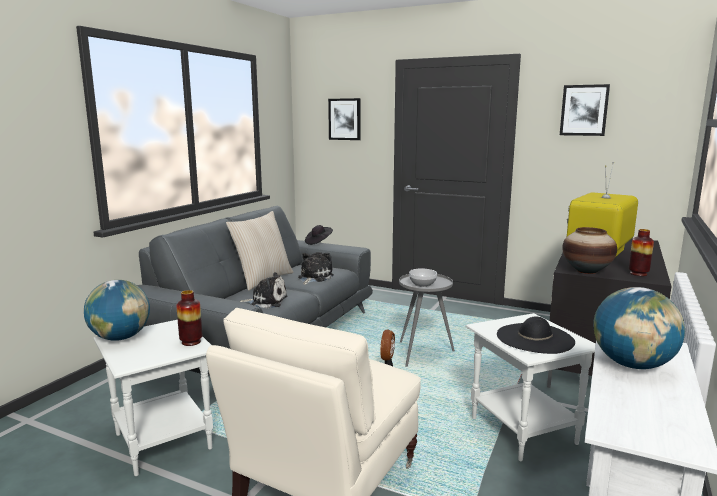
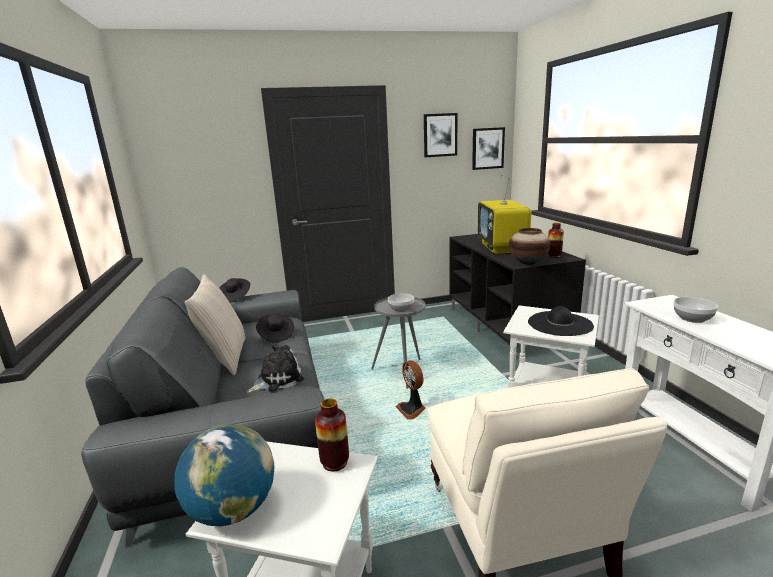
camera: 40 degrees left, 5 degrees up
(314, 277) = (276, 336): plush toy -> black hat
(345, 119) = (206, 156): picture -> picture (487, 148)
(632, 365) = (693, 318): globe -> bowl

